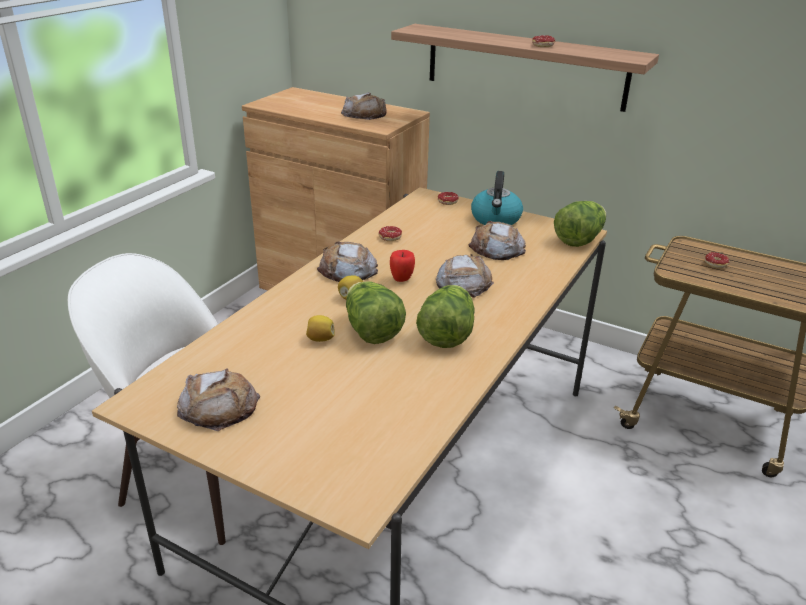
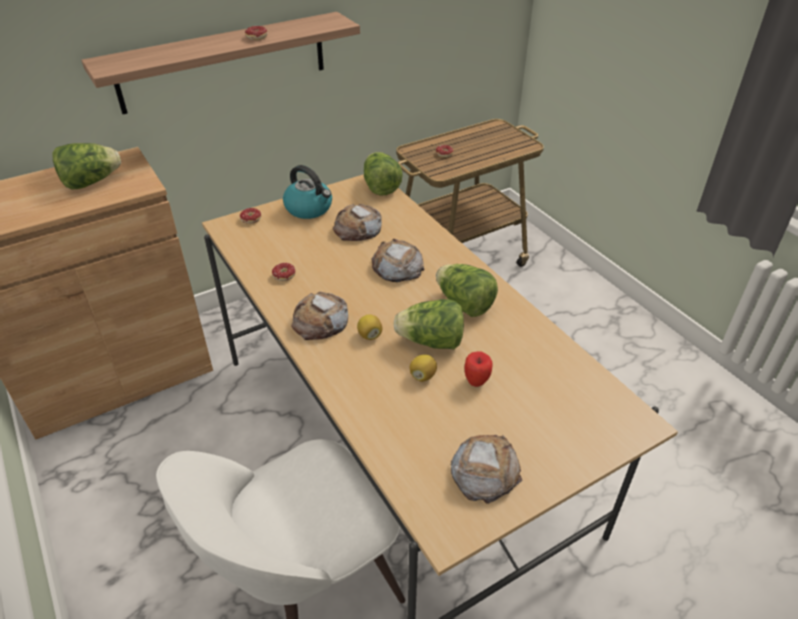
camera: 60 degrees left, 10 degrees up
(364, 114) = (91, 182): bread -> lettuce
(401, 280) = (364, 296): apple -> apple (476, 381)

